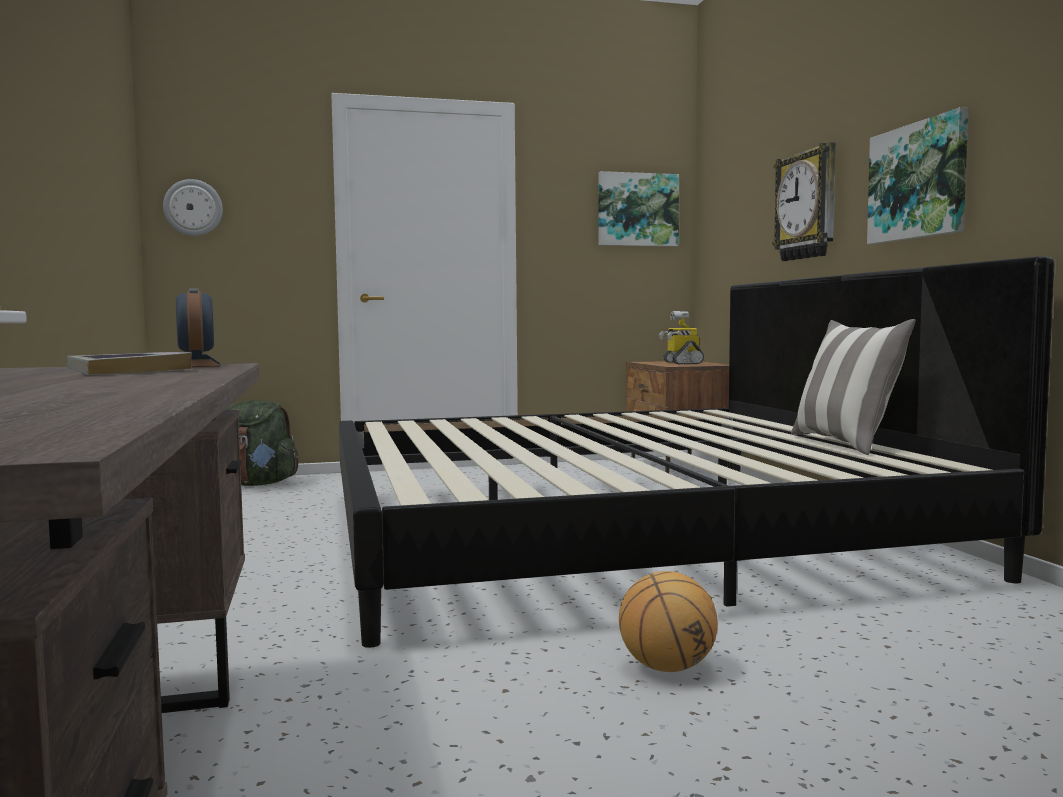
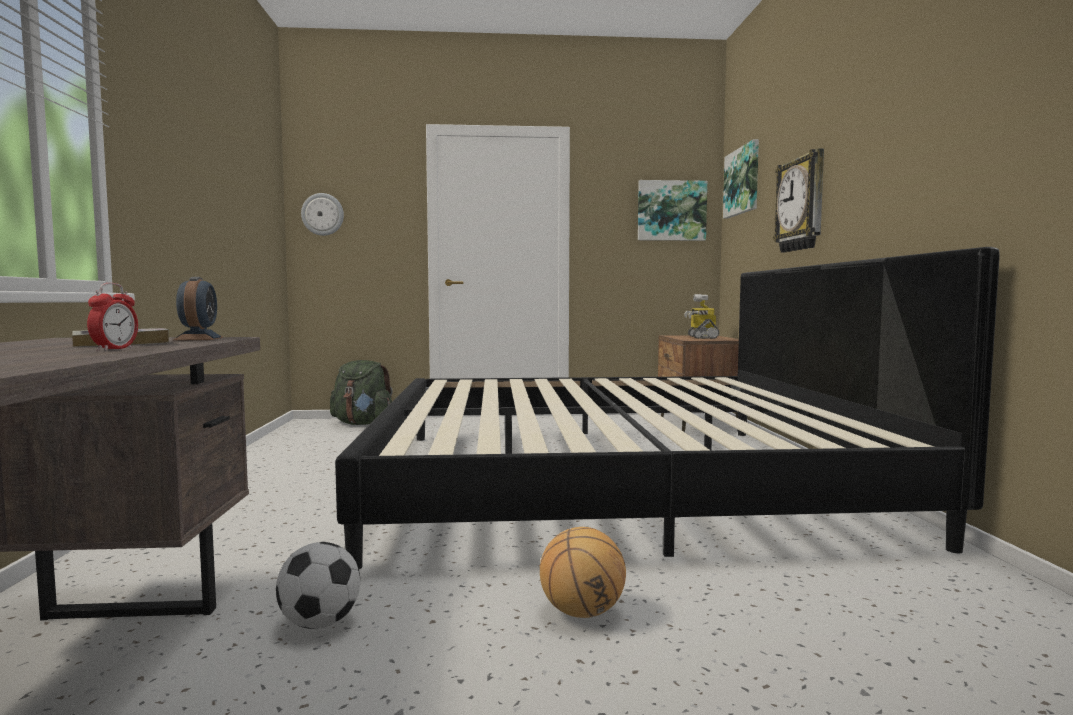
camera: 10 degrees right, 0 degrees up
(160, 376) = (114, 349): none -> alarm clock
(372, 704) = (319, 623): none -> football
(846, 444) = (812, 414): pillow -> none
(918, 181) = (888, 180): picture -> picture (742, 181)

